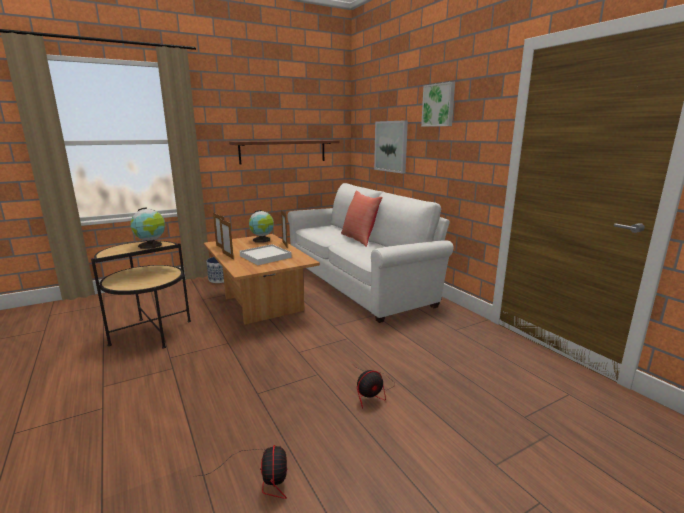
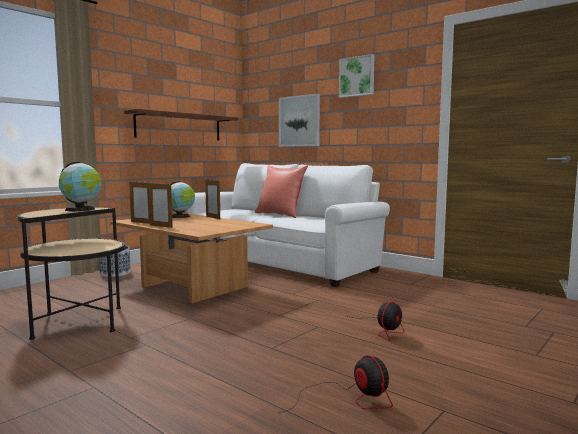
camera: 20 degrees left, 10 degrees down
(265, 257) = (206, 224): white tray -> none

